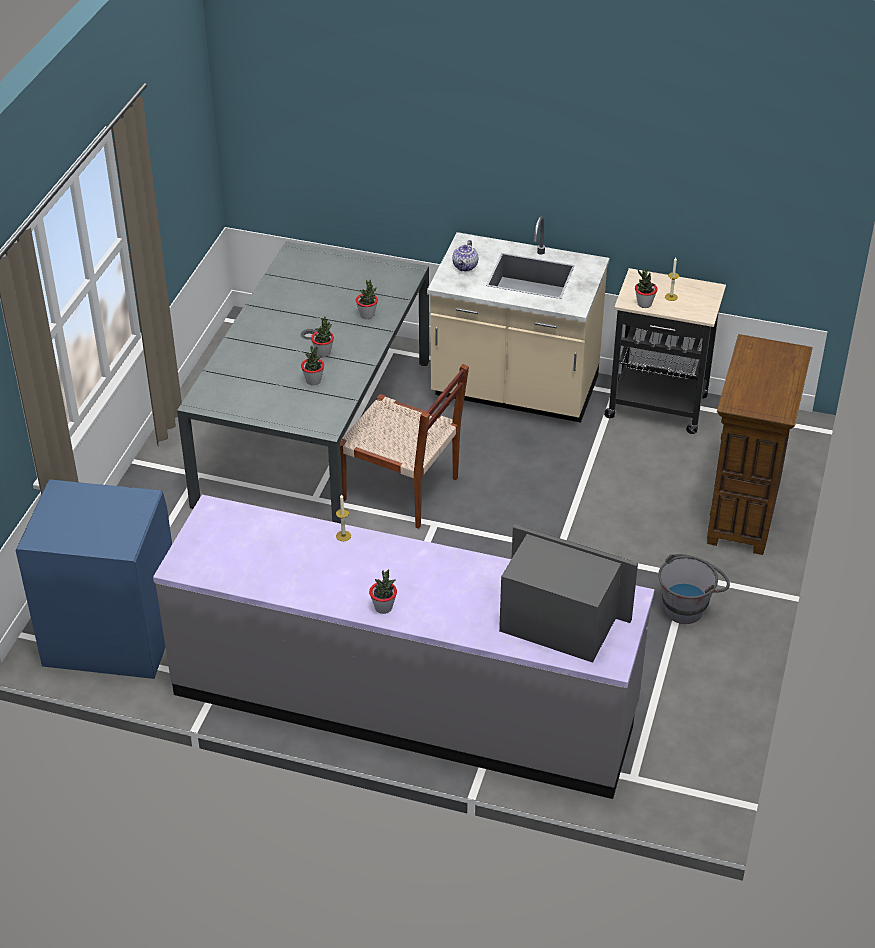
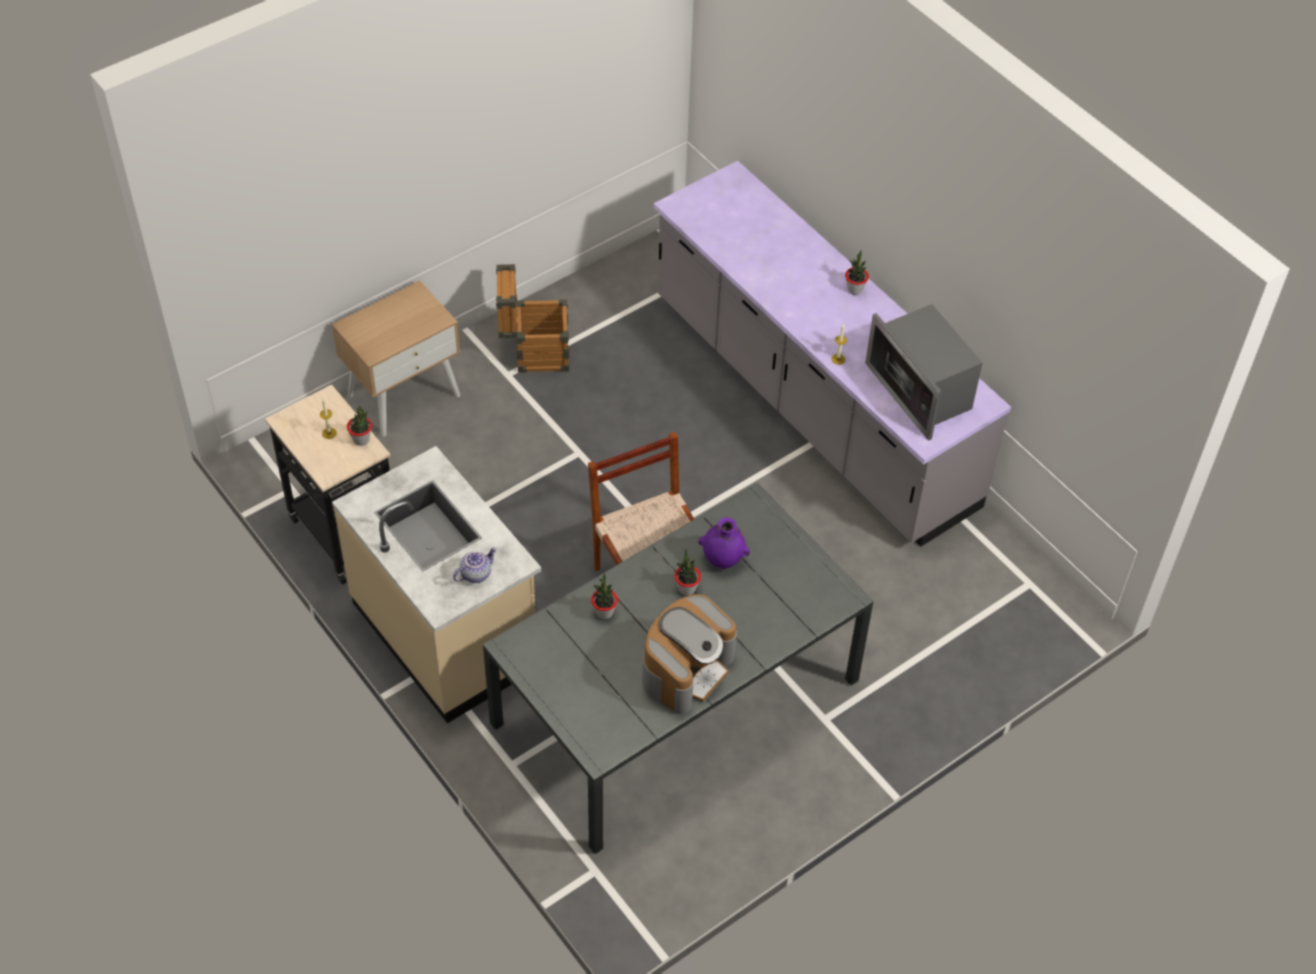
camera: 145 degrees left, 10 degrees up
(113, 632) = (1001, 591): blue washing machine -> none
(279, 312) = (686, 669): none -> coffee machine
(313, 381) = (723, 560): potted plant -> purple vase
(558, 622) = (742, 216): microwave -> microwave (921, 390)
(689, 606) = (534, 353): grey bucket -> crate
(744, 515) = (404, 394): brown cabinet -> beige nightstand

